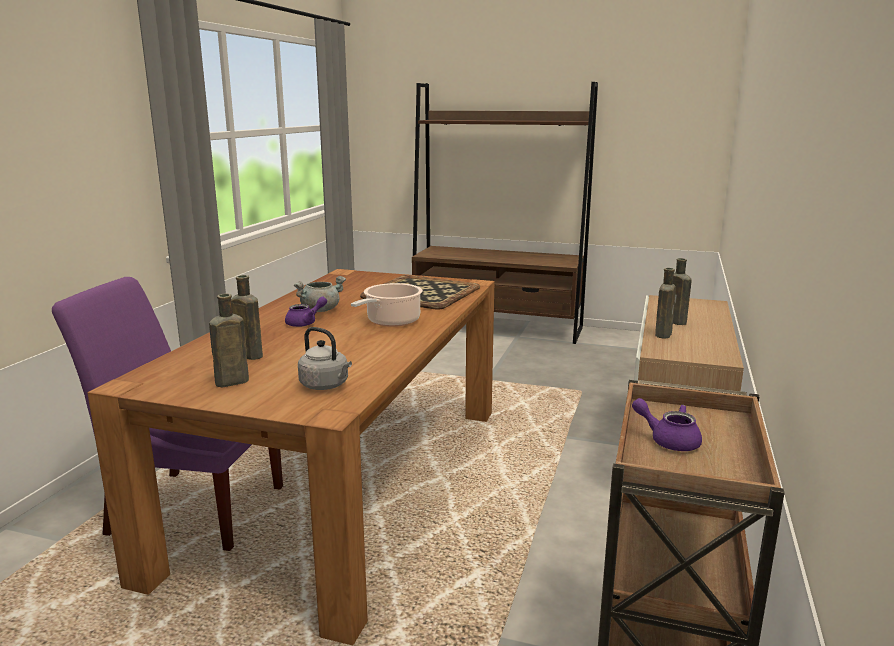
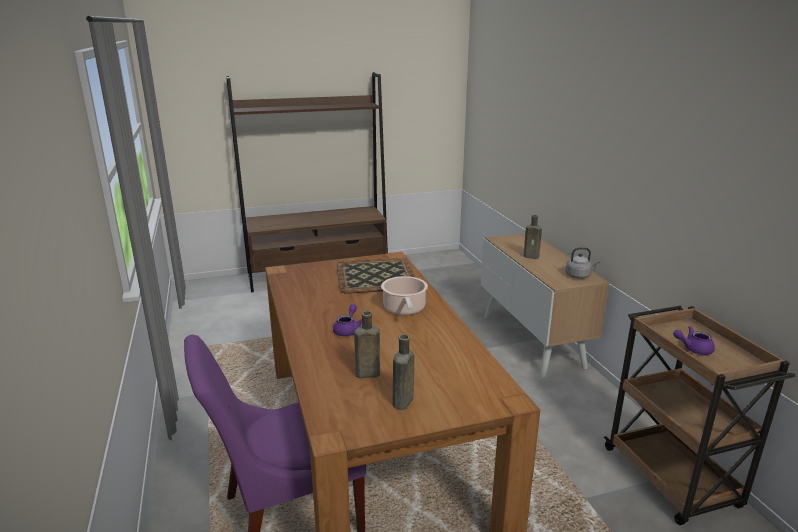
camera: 35 degrees left, 5 degrees up
(320, 310) = (334, 313): grey cooking pot -> none
(326, 385) = (467, 379): grey kettle -> grey kettle (579, 275)
(663, 334) = (540, 268): brown bottle -> none

